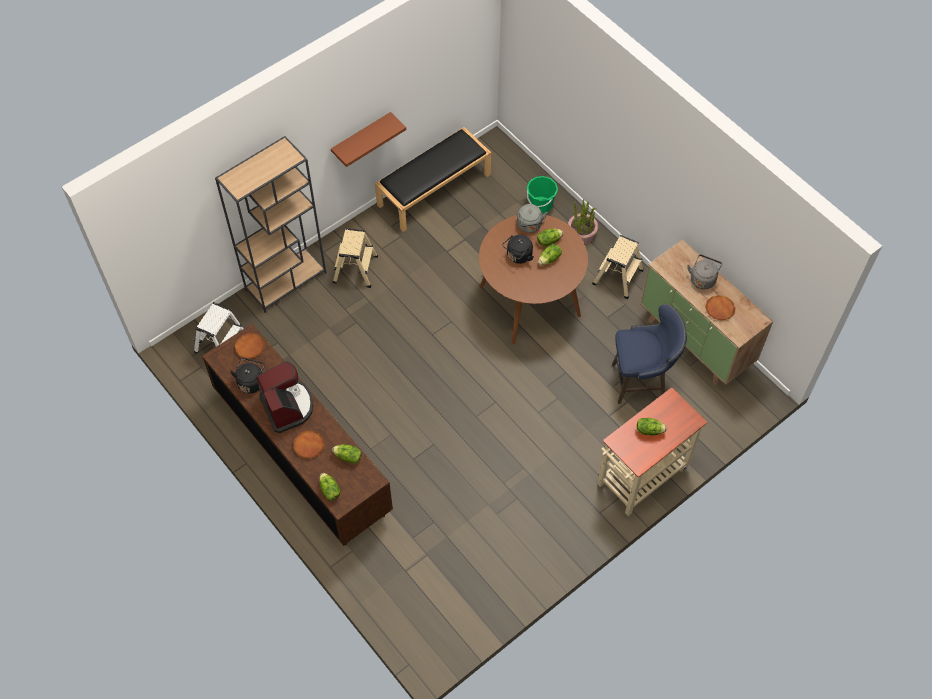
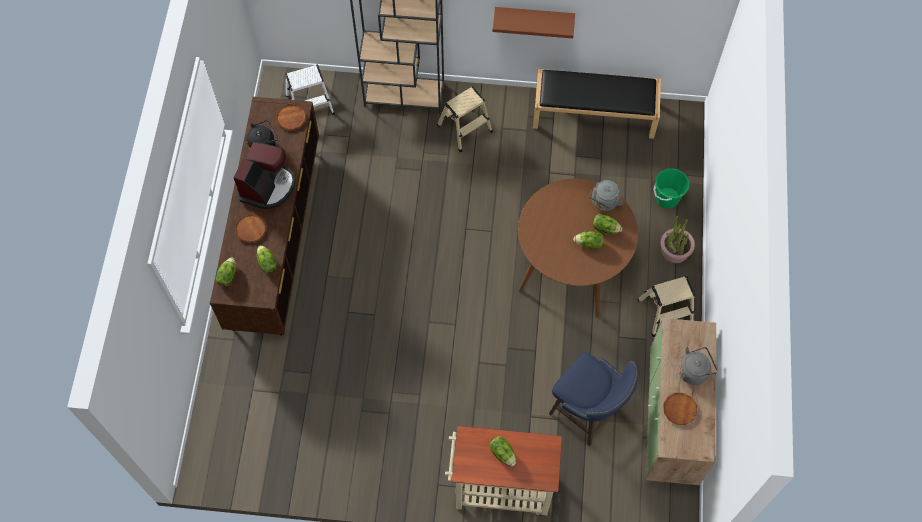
camera: 45 degrees right, 5 degrees up
(518, 256) = (566, 220): black kettle -> none

